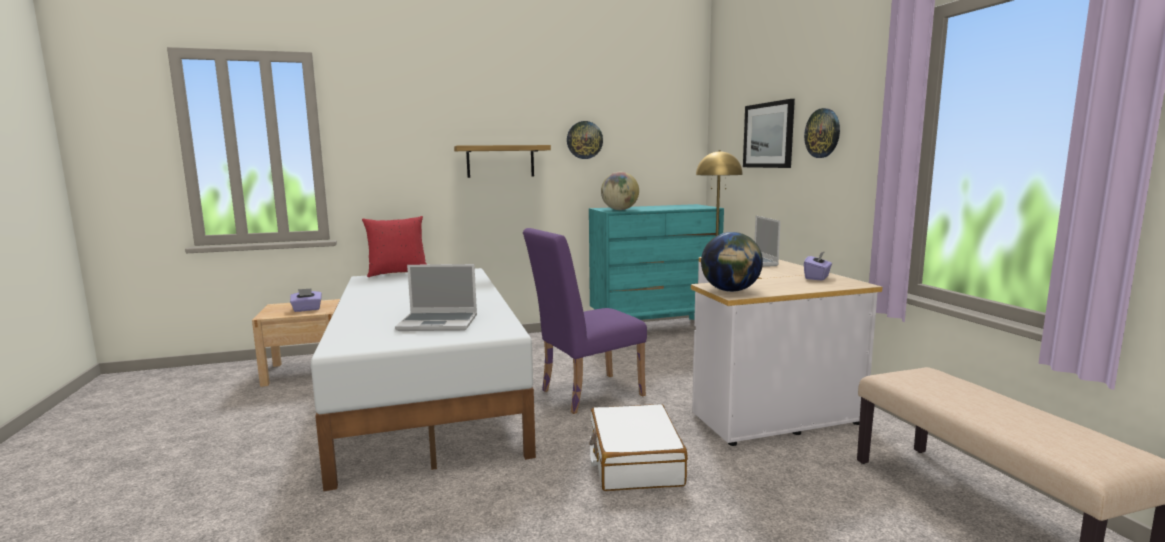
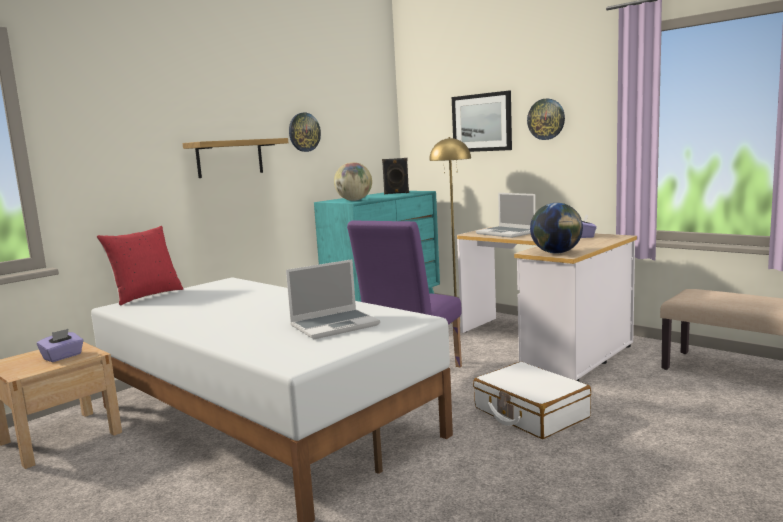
camera: 30 degrees left, 0 degrees up
(681, 207) = (396, 193): none -> black speaker

